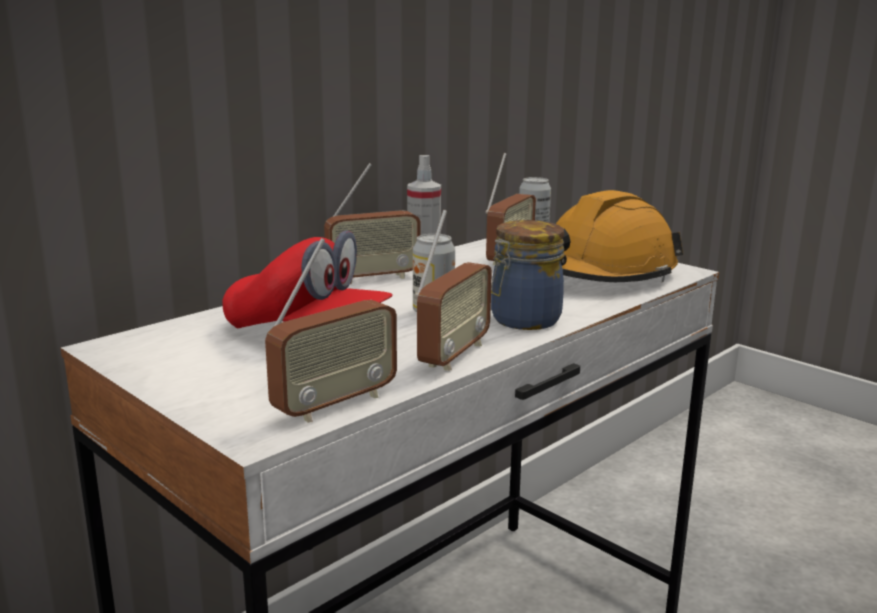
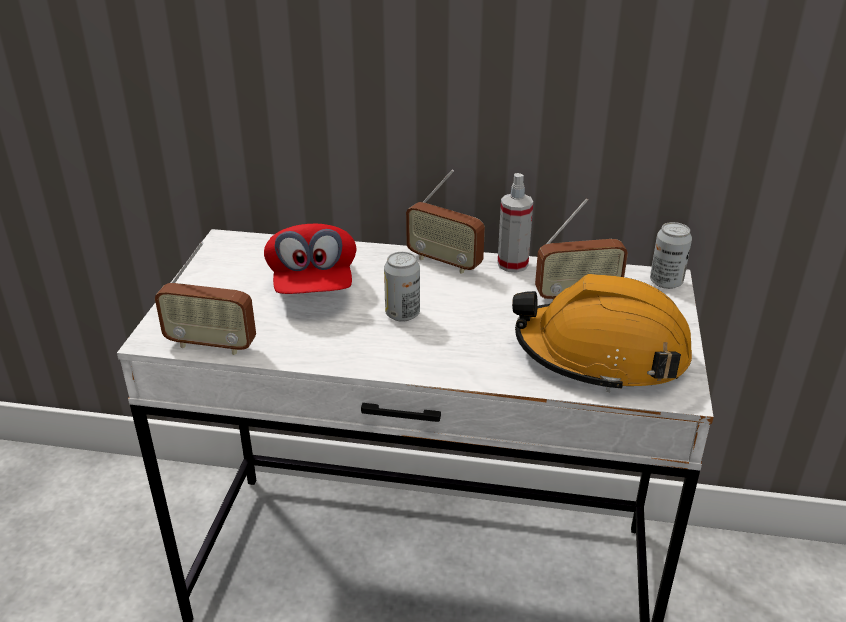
camera: 55 degrees right, 15 degrees up
(453, 355) = (329, 354): radio -> none
(523, 320) = (430, 356): jar -> none

